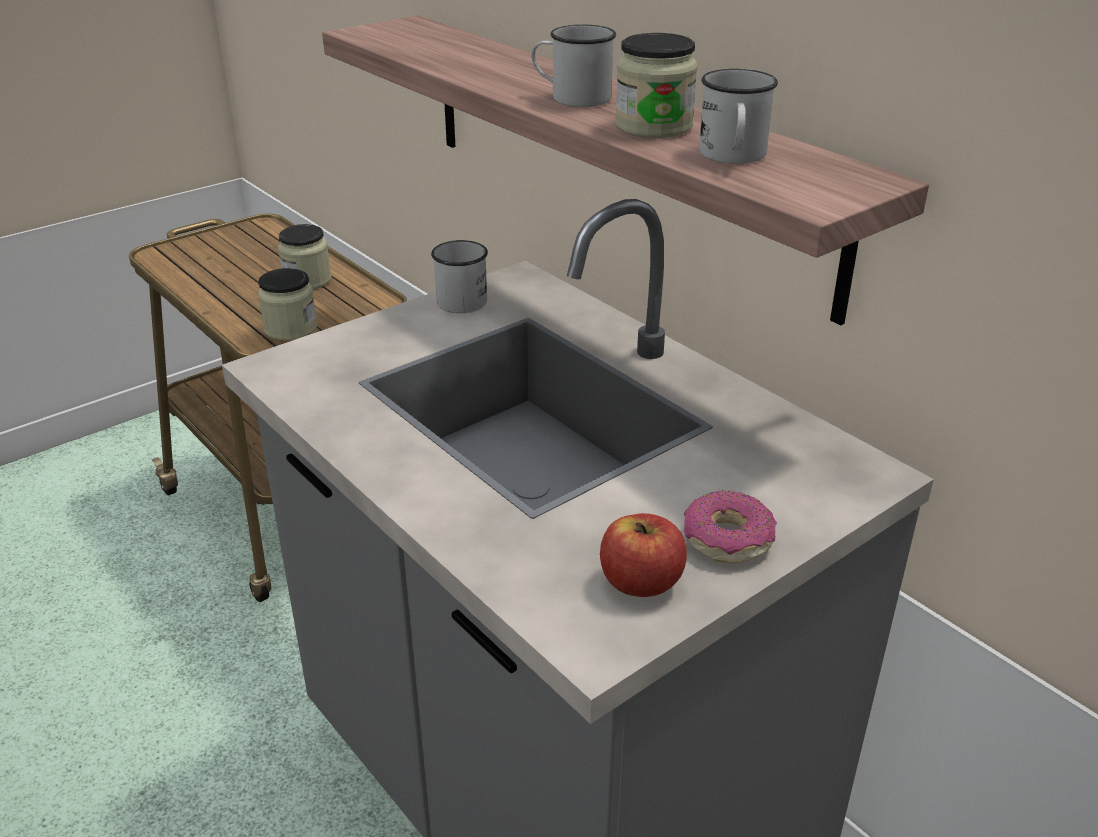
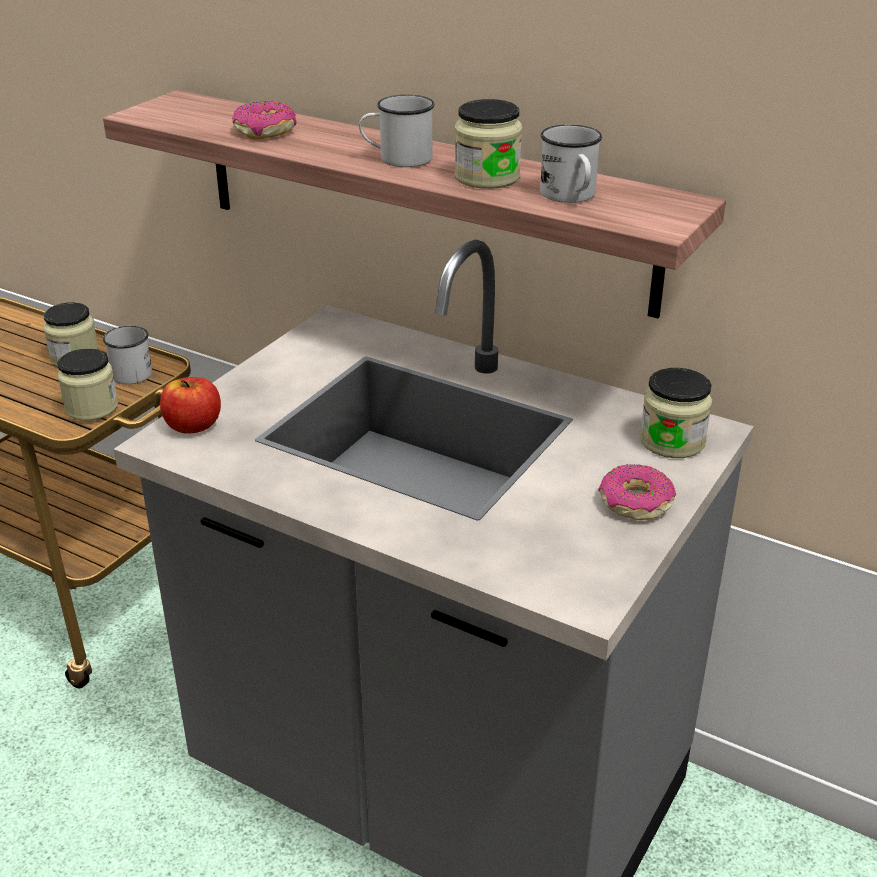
camera: 20 degrees left, 0 degrees up
(462, 298) = (294, 349): white mug -> white mug (130, 371)
(463, 58) = (266, 131): none -> donut
(641, 582) = (592, 548): apple -> apple (193, 426)
(817, 476) = (672, 441): none -> jar

